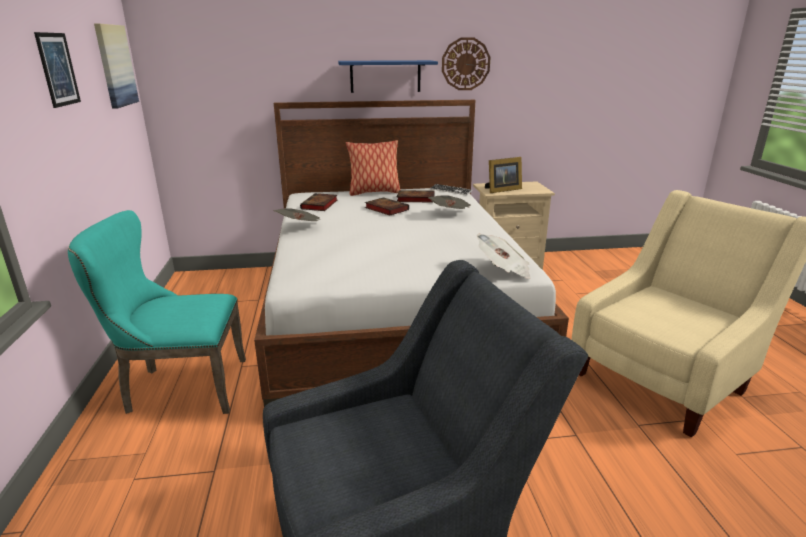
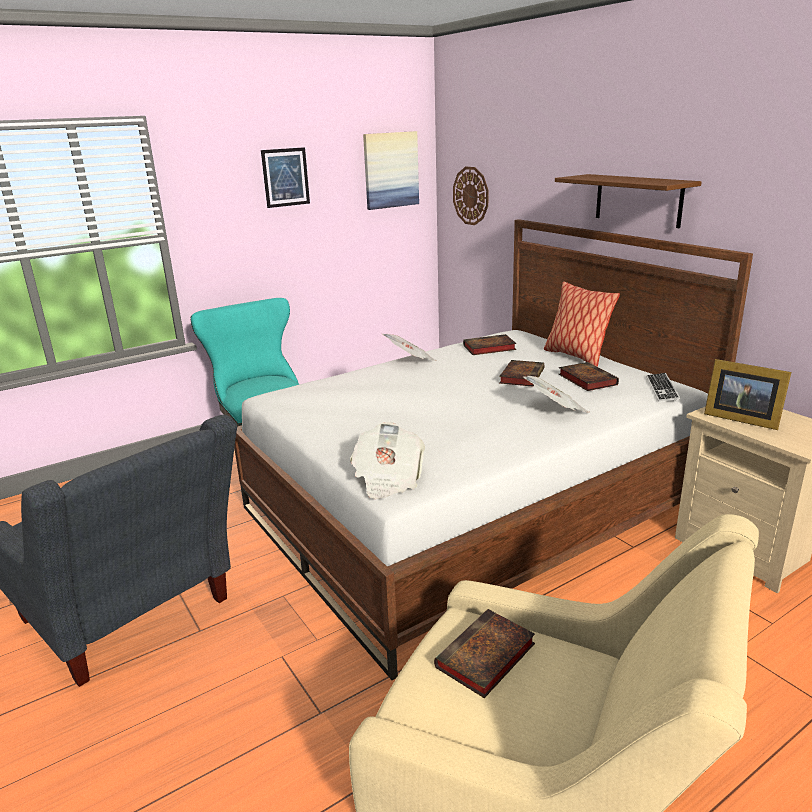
camera: 65 degrees right, 0 degrees up
(385, 76) = (638, 200): blue shelf -> brown shelf
(465, 64) = (755, 191): wall clock -> wall clock (471, 196)
(650, 311) = (485, 658): none -> book

